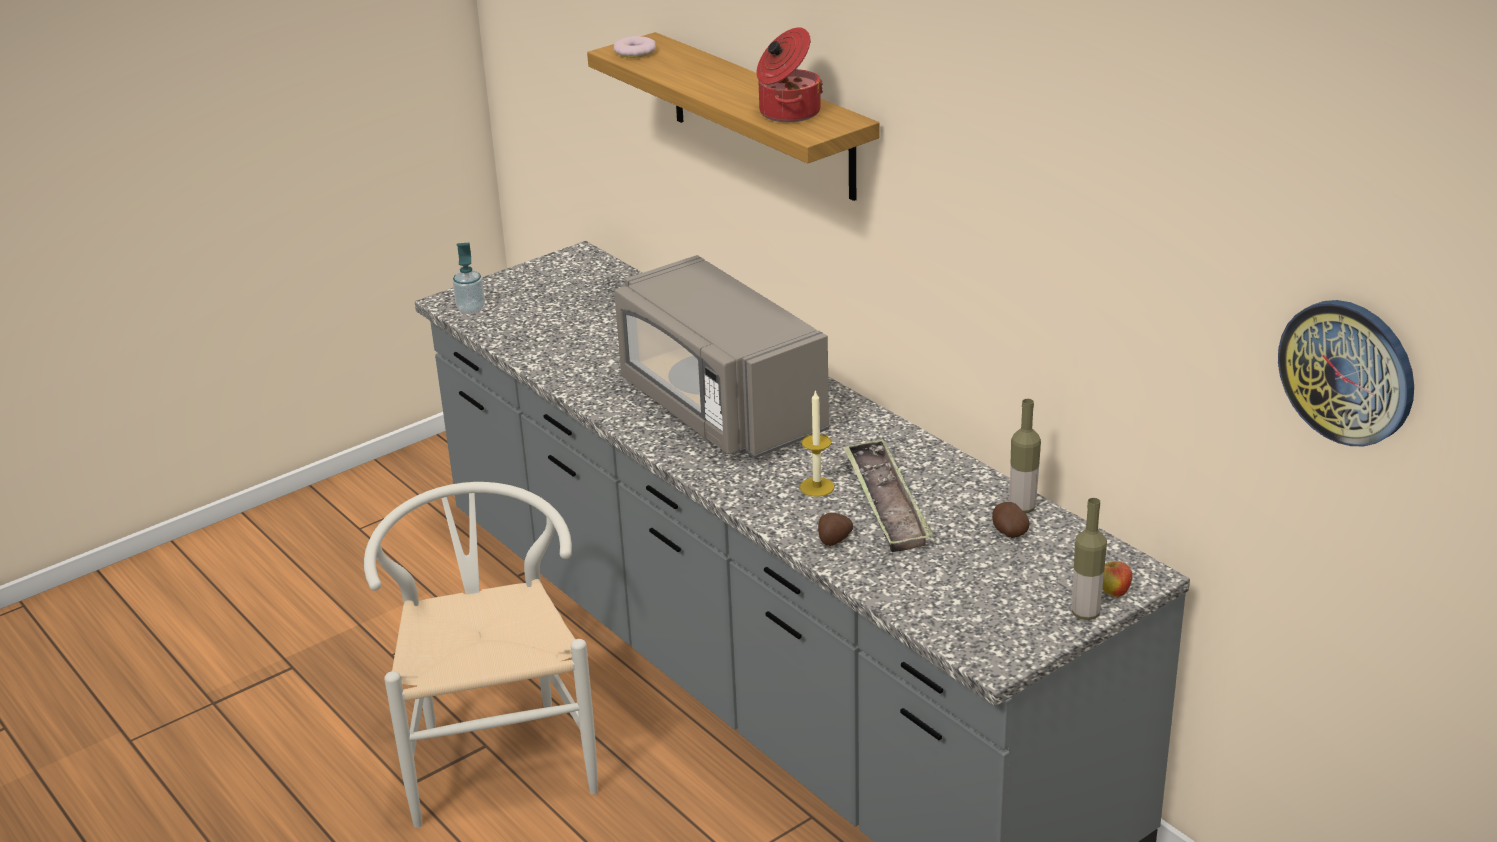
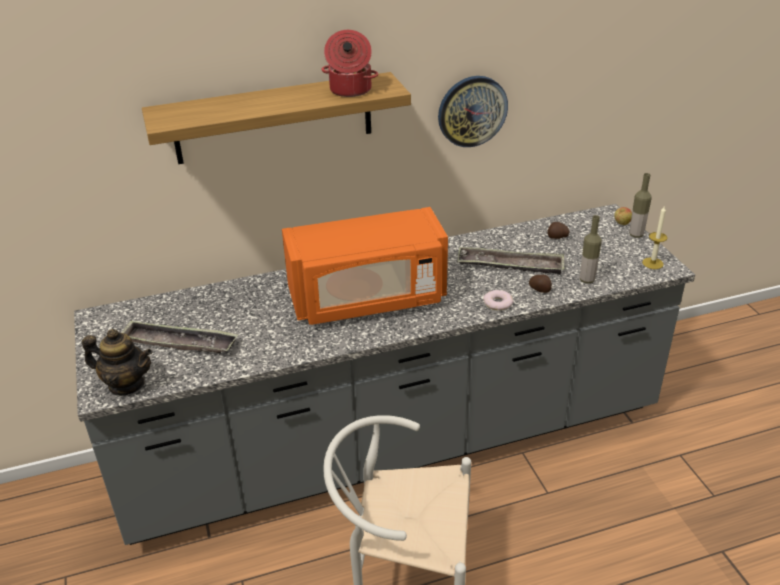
camera: 70 degrees left, 5 degrees up
(471, 309) = (126, 384): soap dispenser -> teapot
(557, 314) = (179, 343): none -> tray
(635, 52) = (175, 118): donut -> donut (497, 303)
(720, 408) = (368, 299): grey microwave -> orange microwave
(817, 487) = (481, 283): candle -> candle (652, 263)
(1022, 507) = (536, 228): bottle -> bottle (587, 280)
(1347, 371) = (692, 57): wall clock -> wall clock (472, 111)

